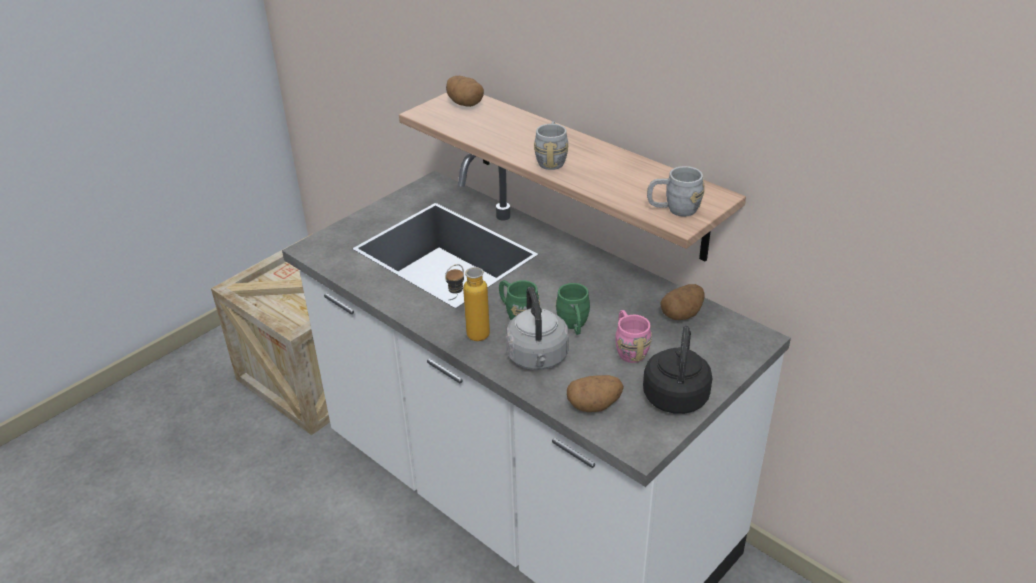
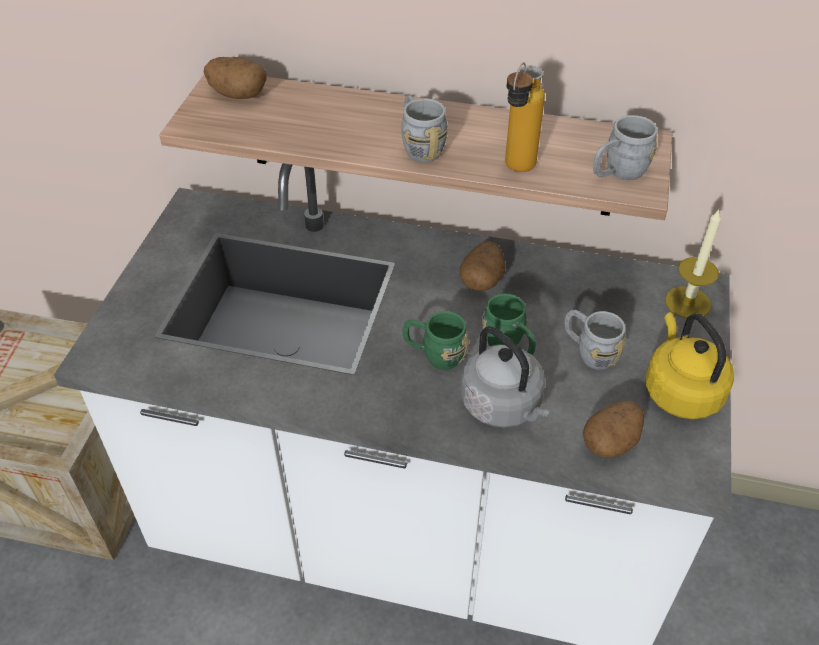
camera: 30 degrees left, 10 degrees up
(469, 338) = (404, 411): bottle -> bottle (515, 171)
(629, 349) = (589, 352): pink mug -> grey mug
(676, 394) = (680, 391): black kettle -> yellow kettle
(682, 314) = (607, 286): potato -> potato (482, 280)
(736, 344) = (687, 302): none -> candle

